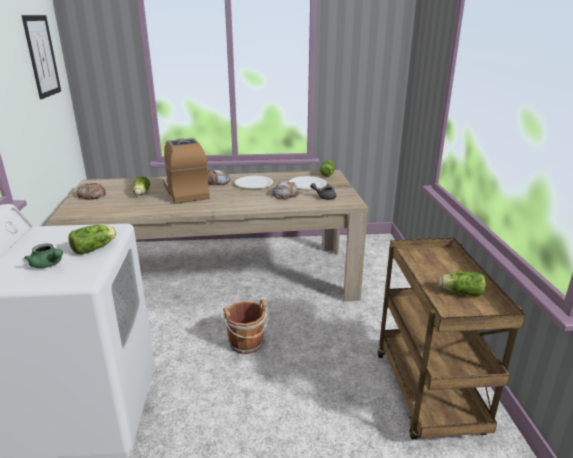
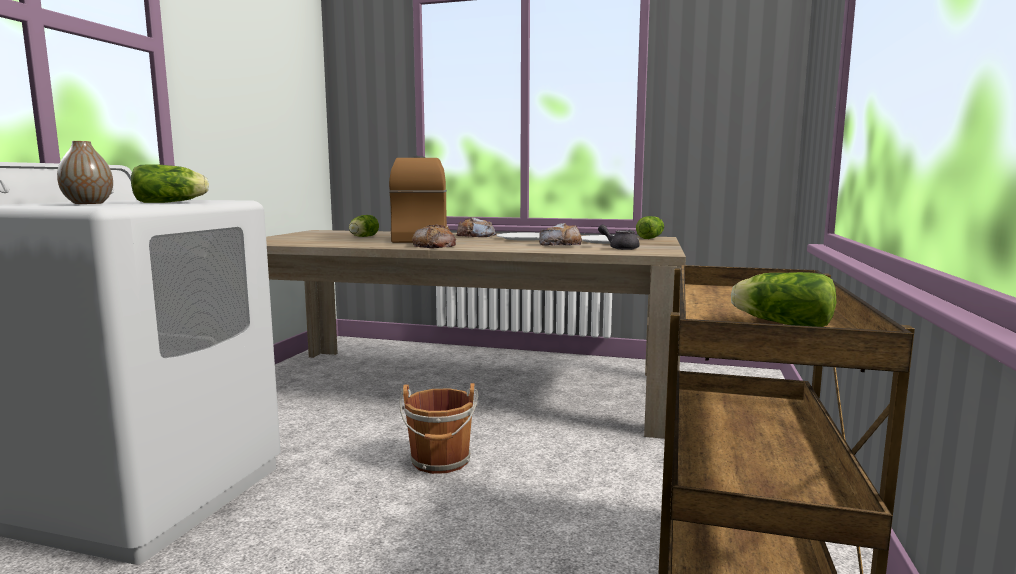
camera: 20 degrees right, 15 degrees down
(42, 56) = (284, 66): picture -> none
(48, 265) = (88, 203): green teapot -> vase
(92, 195) = (302, 235): bread -> bread (434, 246)

